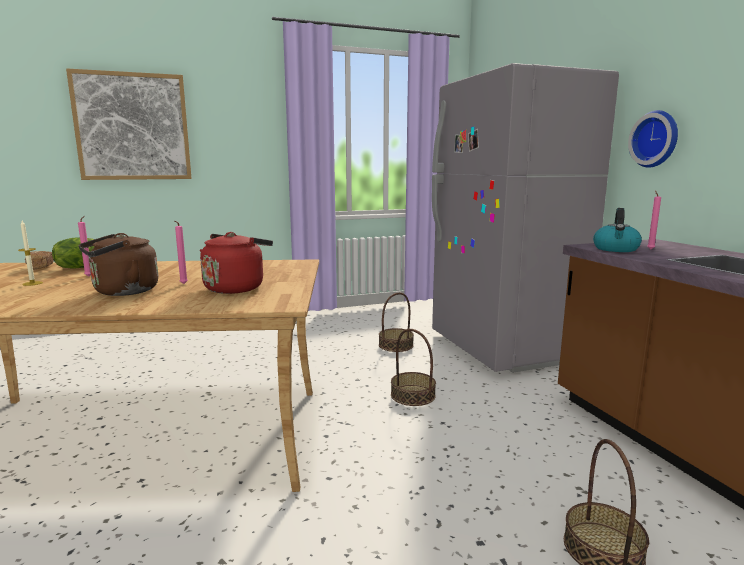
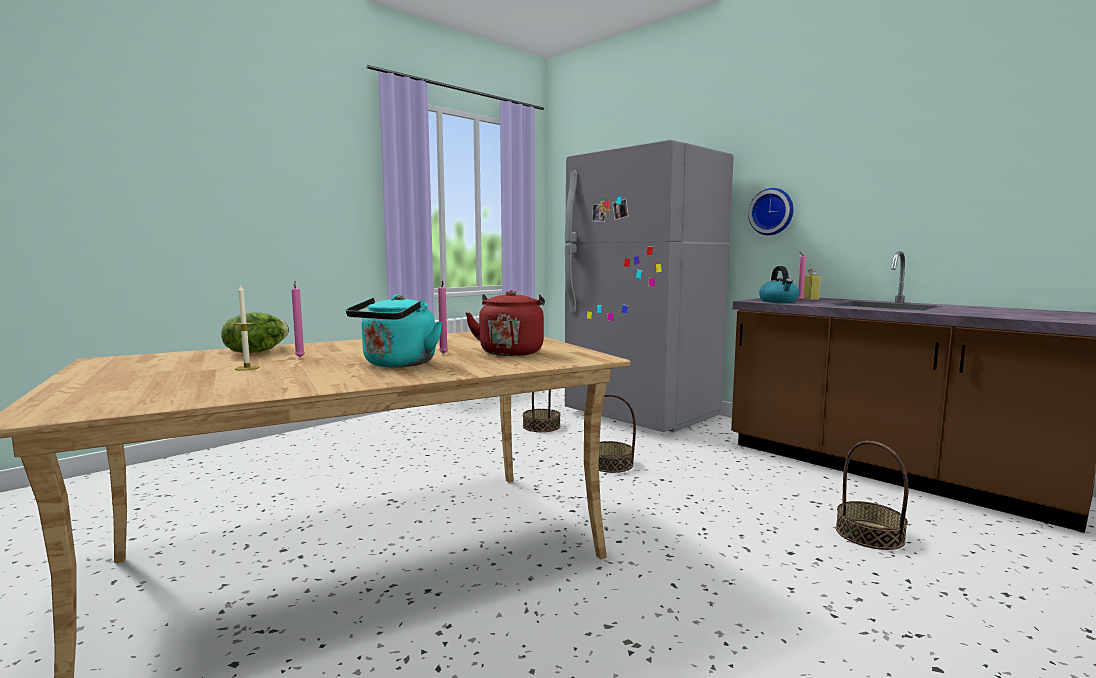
camera: 25 degrees left, 5 degrees down
(40, 267) = (193, 356): bread -> none
(122, 292) = (397, 364): brown kettle -> turquoise kettle
(133, 127) = (190, 181): picture -> none
(675, 247) = (810, 298): none -> yellow bottle

